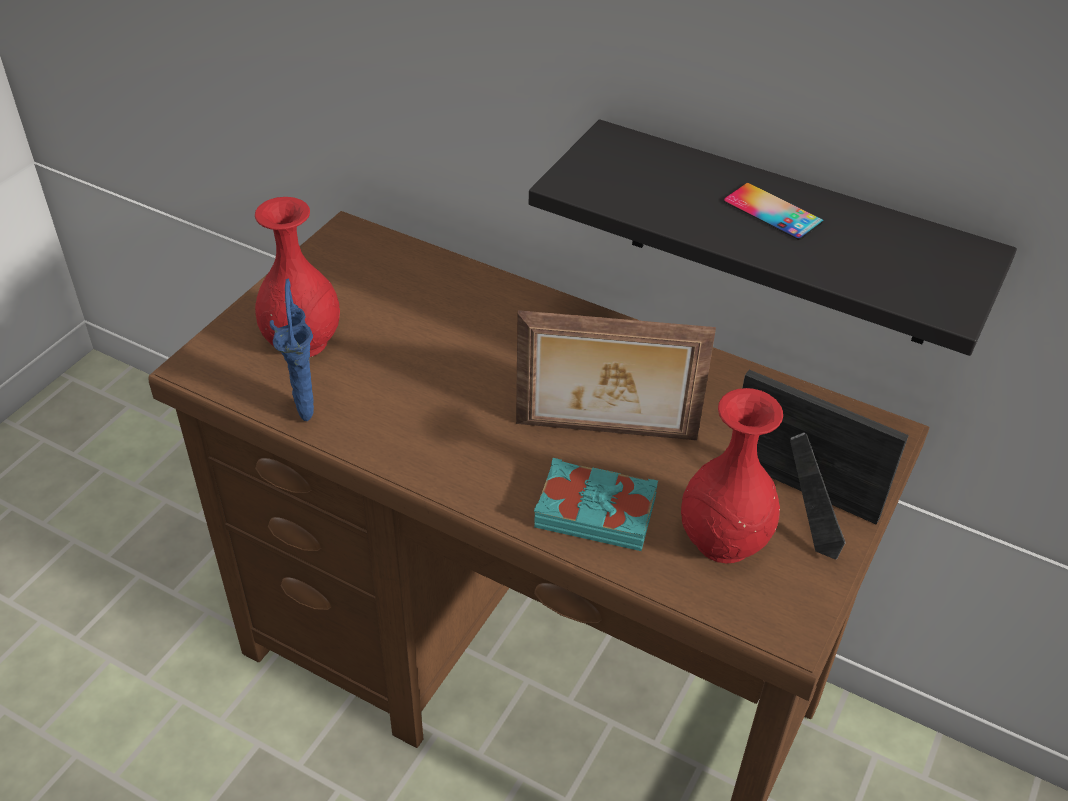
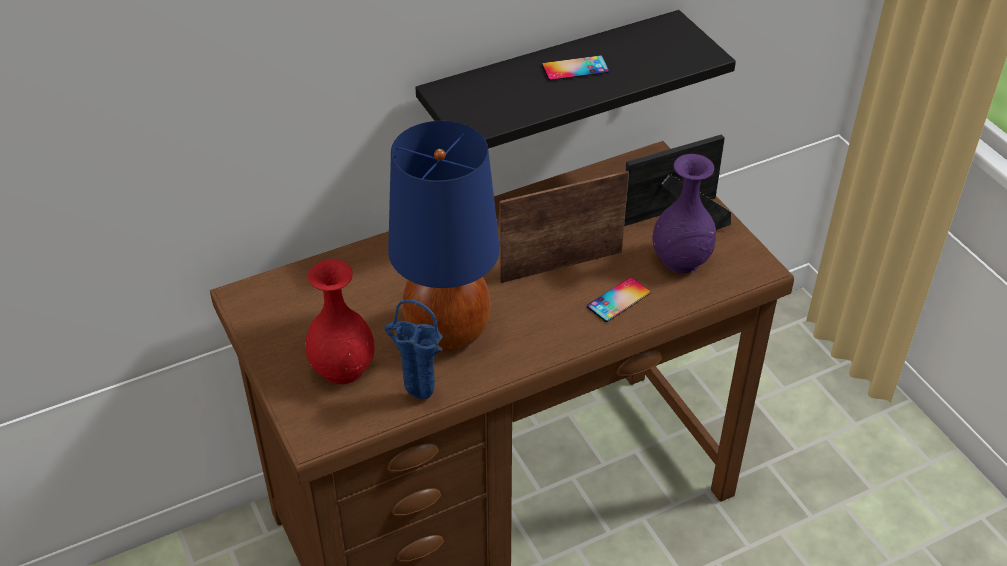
camera: 55 degrees left, 0 degrees up
(418, 392) = (448, 331): none -> blue table lamp
(595, 511) = (618, 300): turquoise book -> phone
(606, 433) = (560, 265): picture frame -> picture frame turned 150 degrees counterclockwise
(722, 541) = (681, 261): red vase -> purple vase

